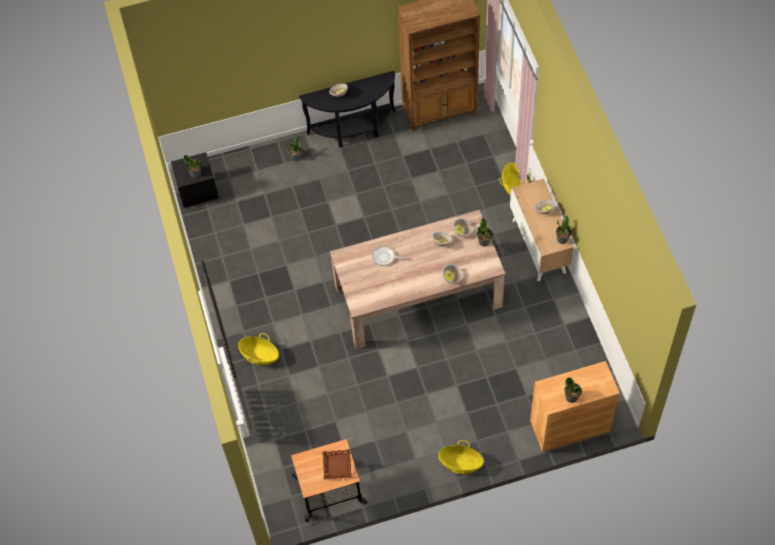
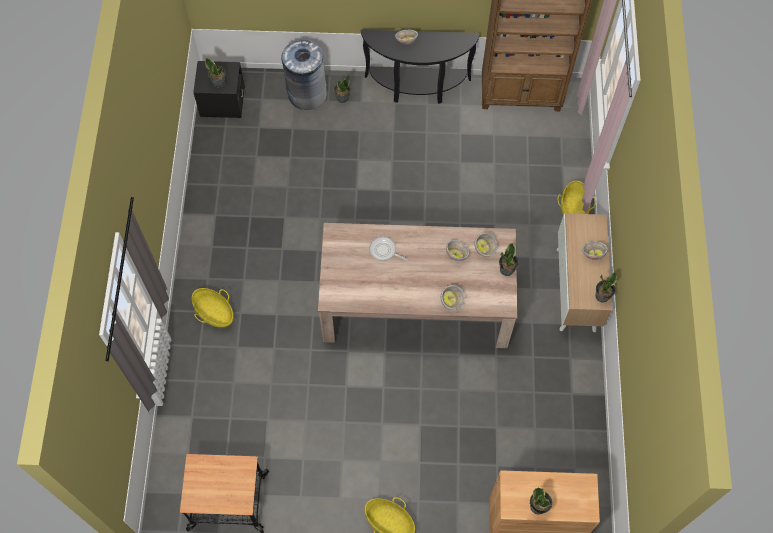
camera: 15 degrees right, 5 degrees up
(265, 162) = (306, 93): none -> grey trash can
(336, 465) = (233, 486): brown tray -> none

